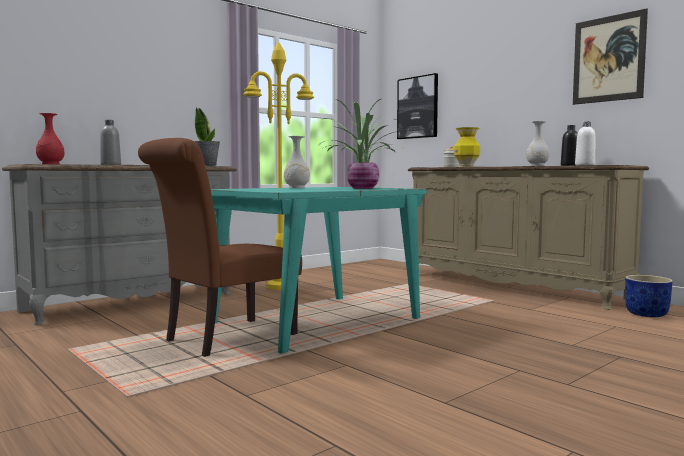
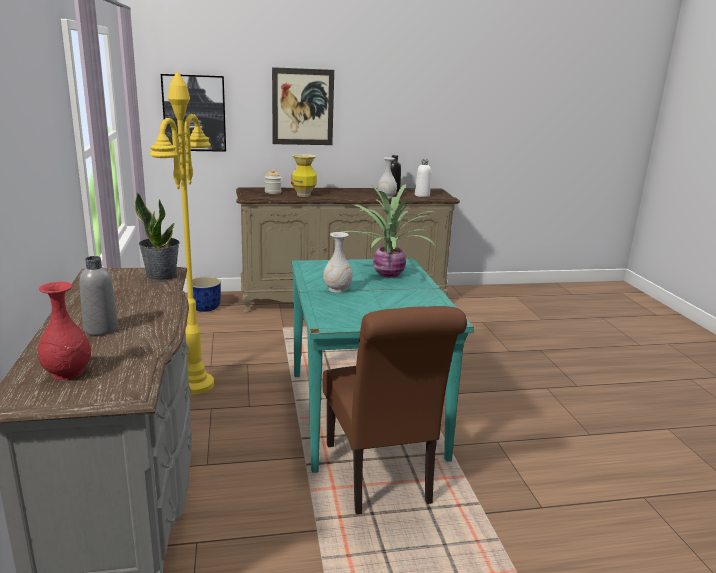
camera: 60 degrees left, 15 degrees up
(608, 59) = (413, 96): picture -> picture (303, 107)
(646, 314) = (465, 302): blue planter -> blue planter (205, 307)

